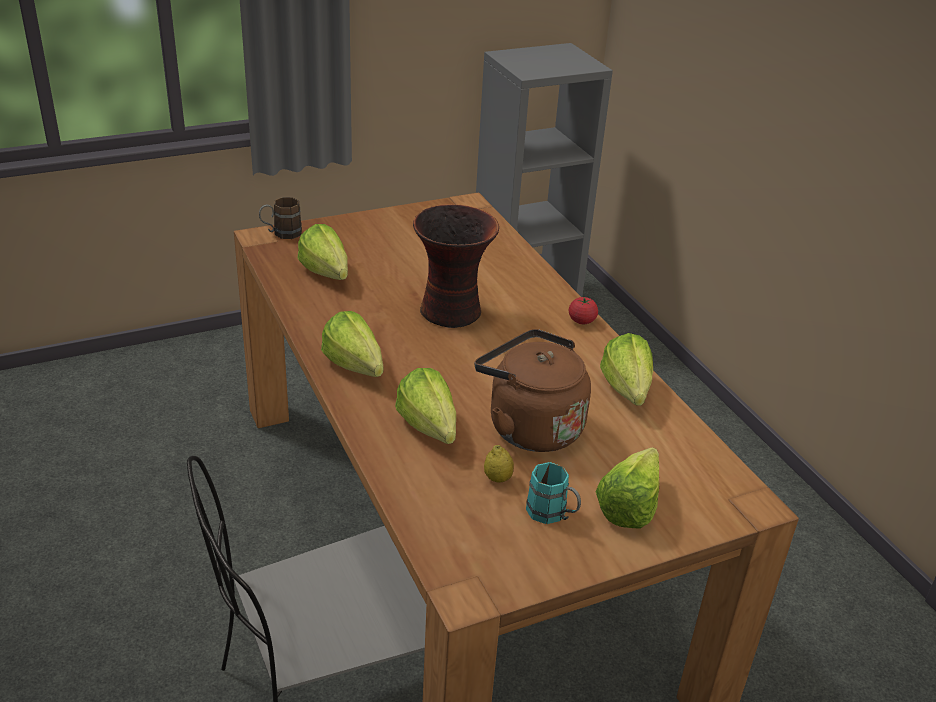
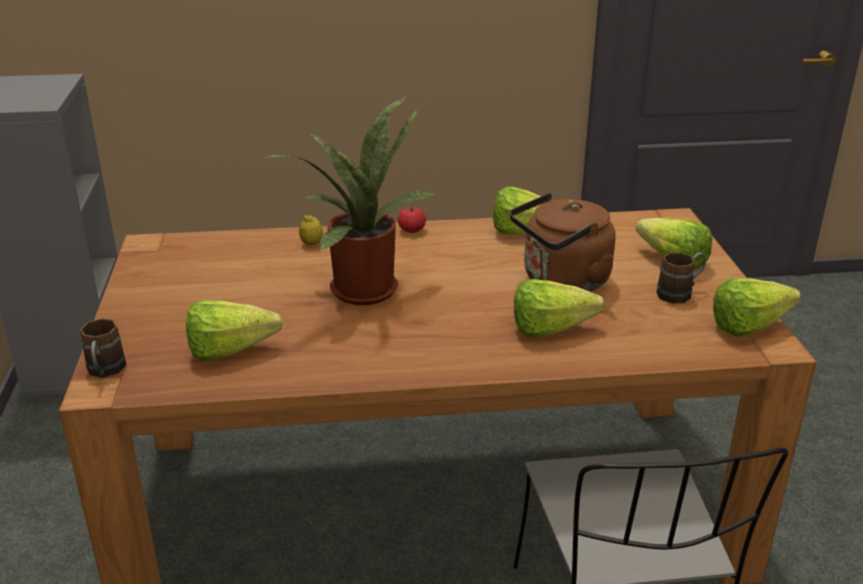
camera: 70 degrees left, 5 degrees down
(357, 370) = (440, 356): lettuce -> lettuce (755, 326)
(453, 312) = (360, 287): vase -> potted plant
(497, 478) = (630, 308): lemon -> lemon (311, 243)
(553, 515) = (680, 293): turquoise mug -> brown mug

